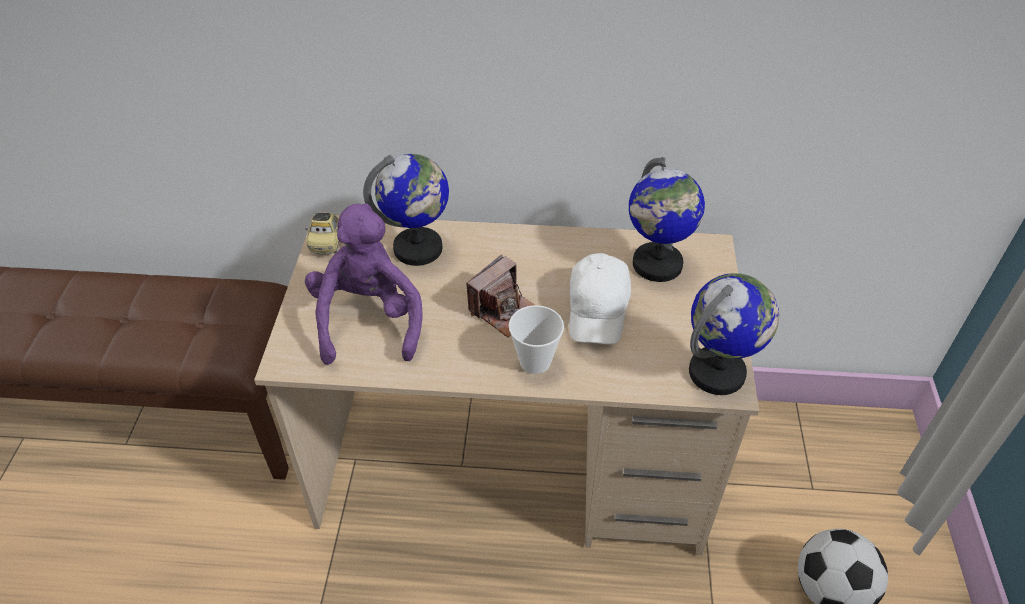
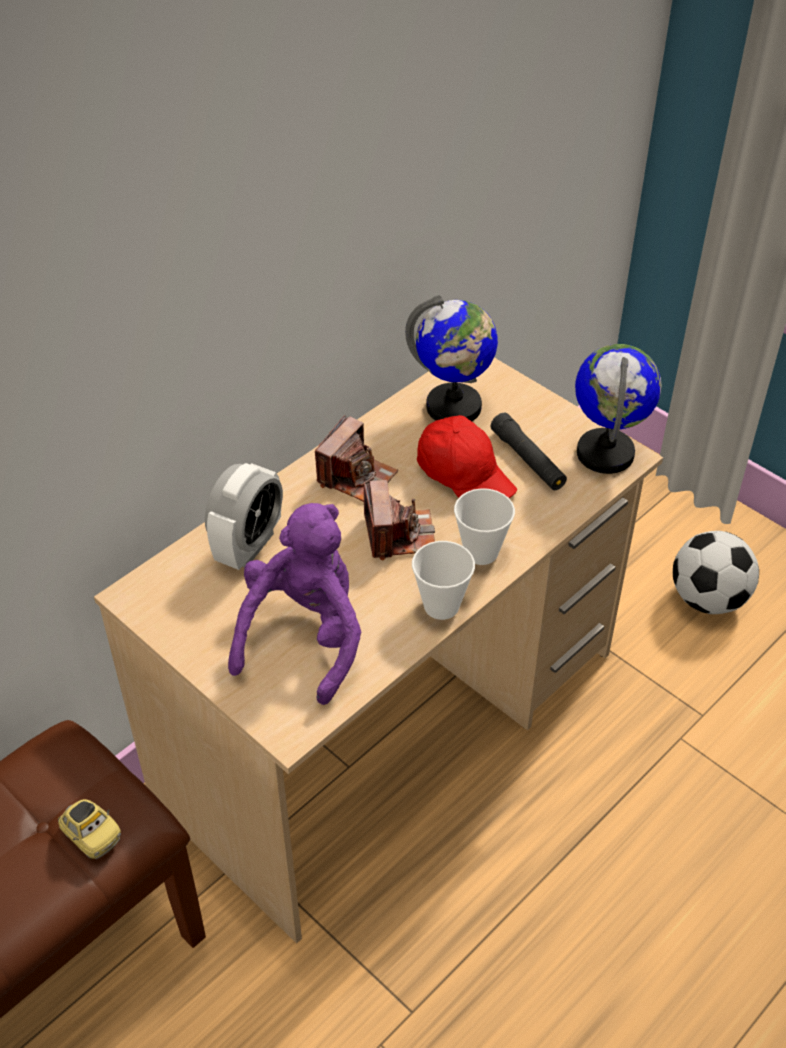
camera: 50 degrees left, 0 degrees up
(327, 243) = (154, 609): toy car -> toy car (91, 836)
(368, 320) = (304, 636): purple plush toy -> purple plush toy turned 75 degrees clockwise
(418, 249) = (248, 546): globe -> alarm clock
(462, 371) = (441, 606): none -> cup
(533, 258) = (356, 477): none -> camera
(598, 310) = (465, 476): white cap -> red cap
(654, 333) = (528, 460): none -> black flashlight

